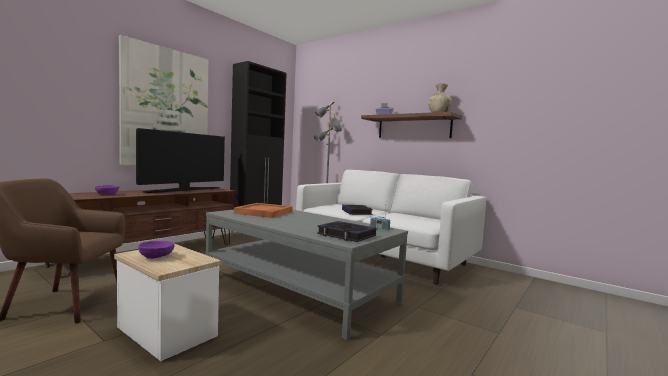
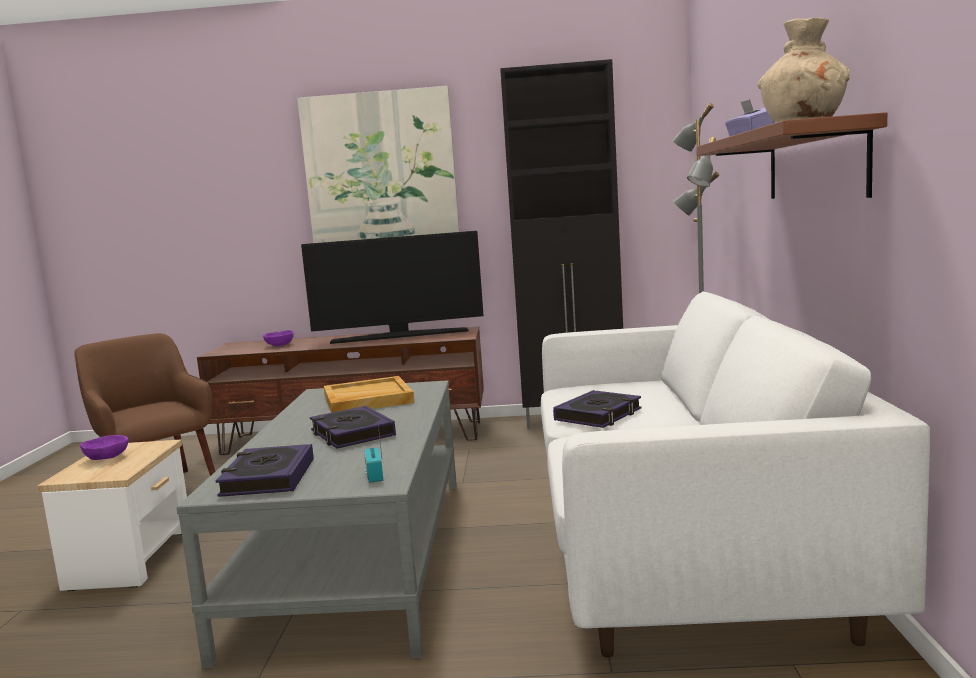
camera: 55 degrees right, 5 degrees up
(264, 212) = (367, 399): orange tray -> beige tray
(313, 221) = (352, 433): none -> book

